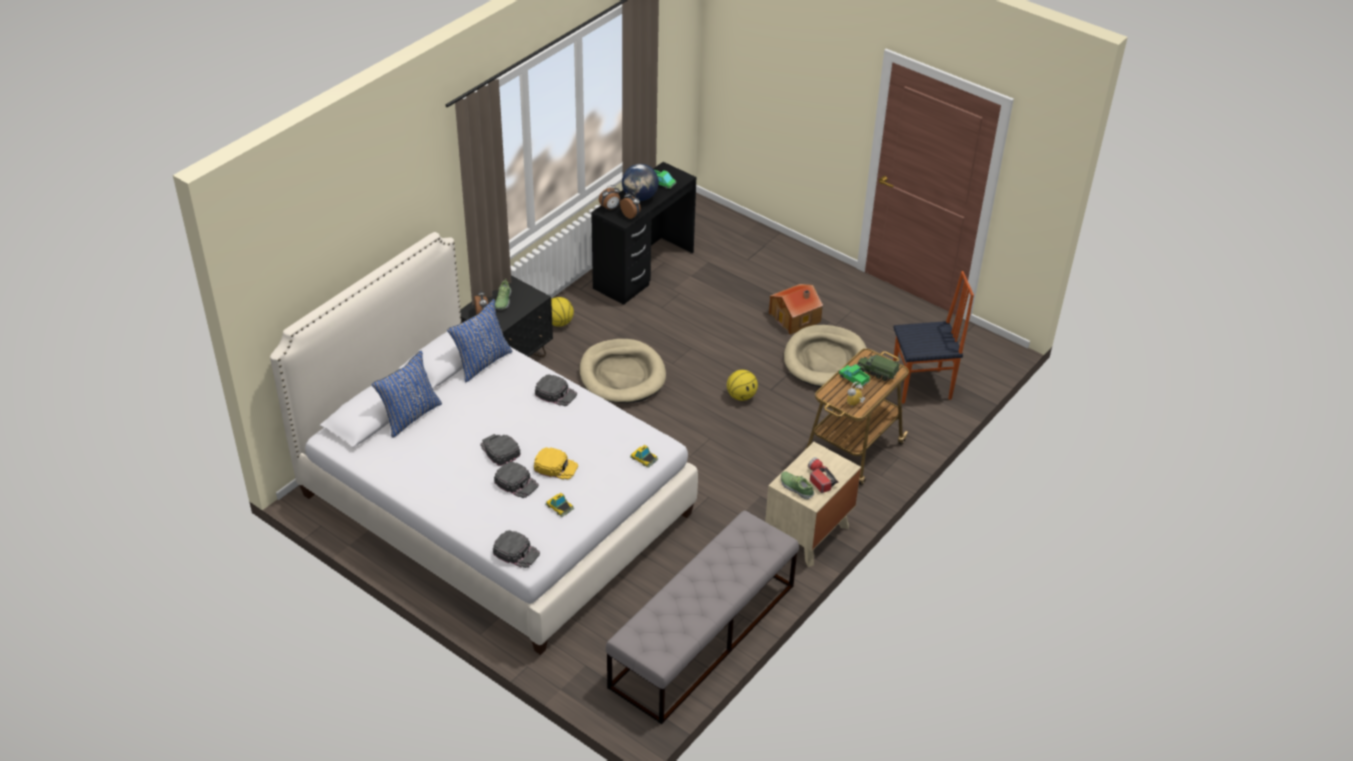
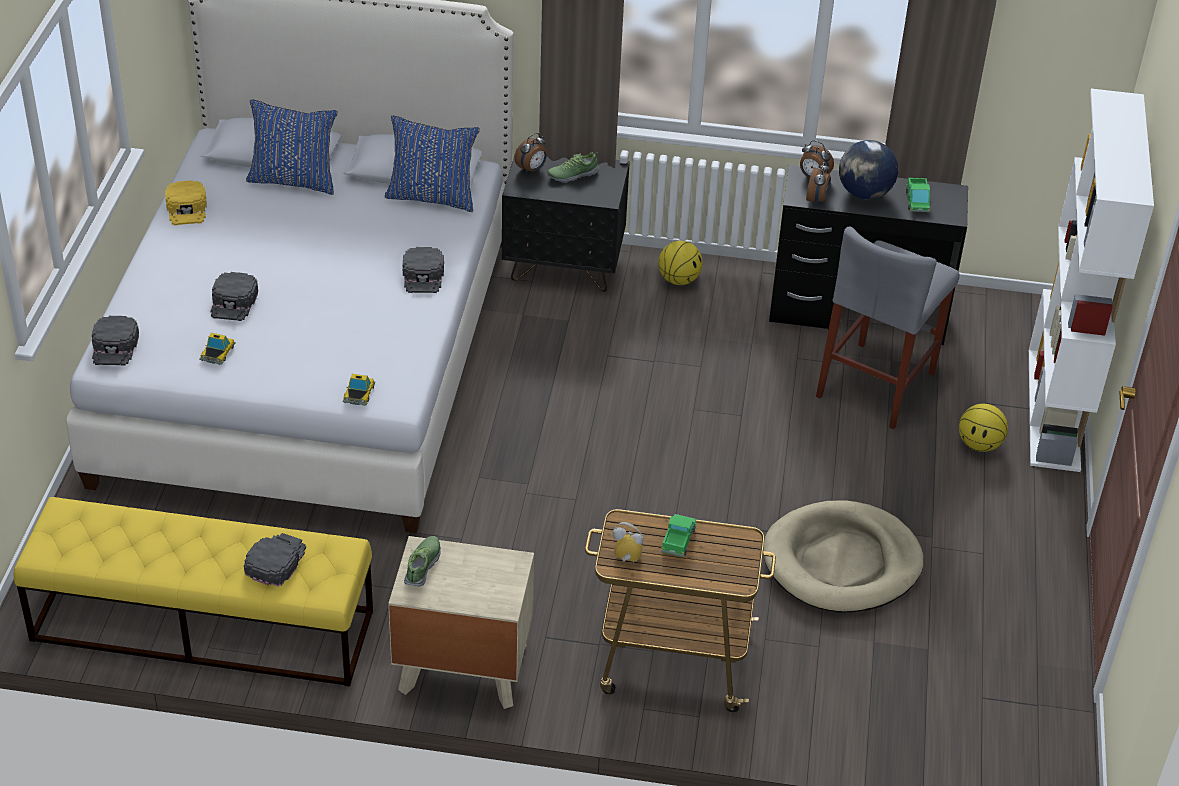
camera: 60 degrees right, 0 degrees up
(499, 450) = (283, 268): black cap -> black cap (275, 561)
(556, 467) = (287, 323): yellow cap -> yellow cap (187, 208)
(622, 375) = (629, 372): beige dog bed -> none
(702, 636) = (202, 625): grey bench -> yellow bench
(705, 289) = (876, 384): none -> grey stool
(741, 396) = (686, 500): basketball -> basketball (979, 445)
(770, 239) = (1054, 410): none -> white bookcase
(795, 318) = (904, 498): toy house -> none
(819, 479) = (458, 584): flashlight -> none
(876, 372) = (715, 560): toy truck -> none
(922, 387) = (881, 694): chair -> none

